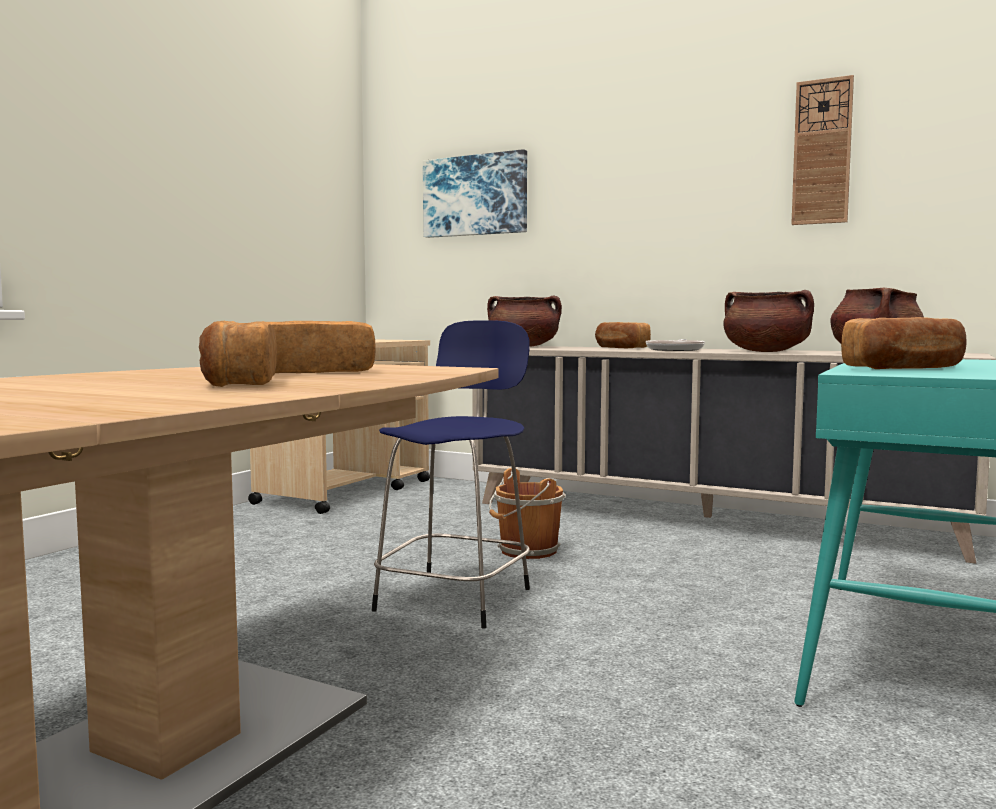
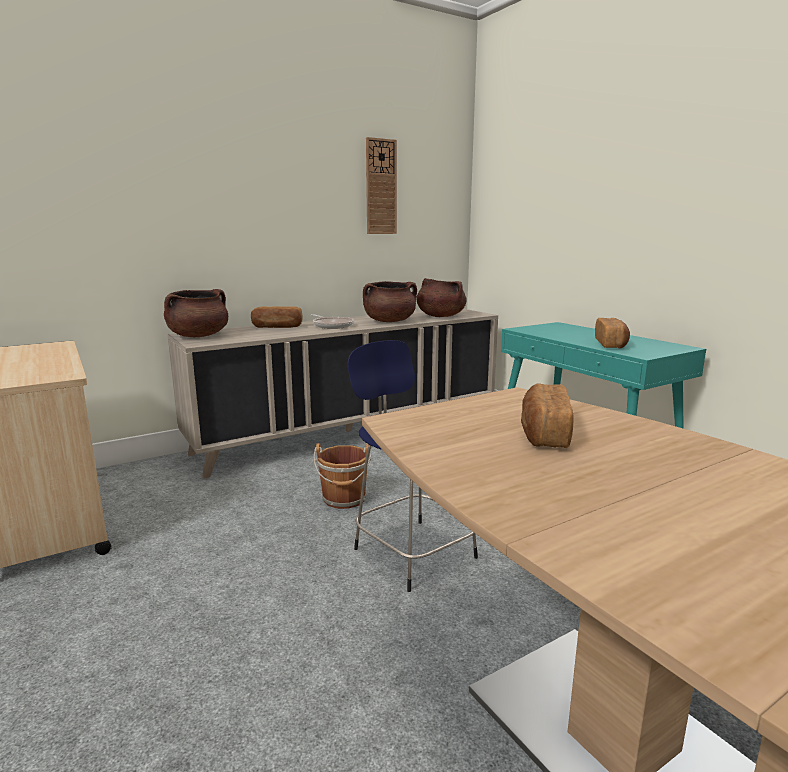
camera: 60 degrees left, 10 degrees up
(239, 383) = (666, 463): bread -> none
(475, 196) = (95, 187): picture -> none

